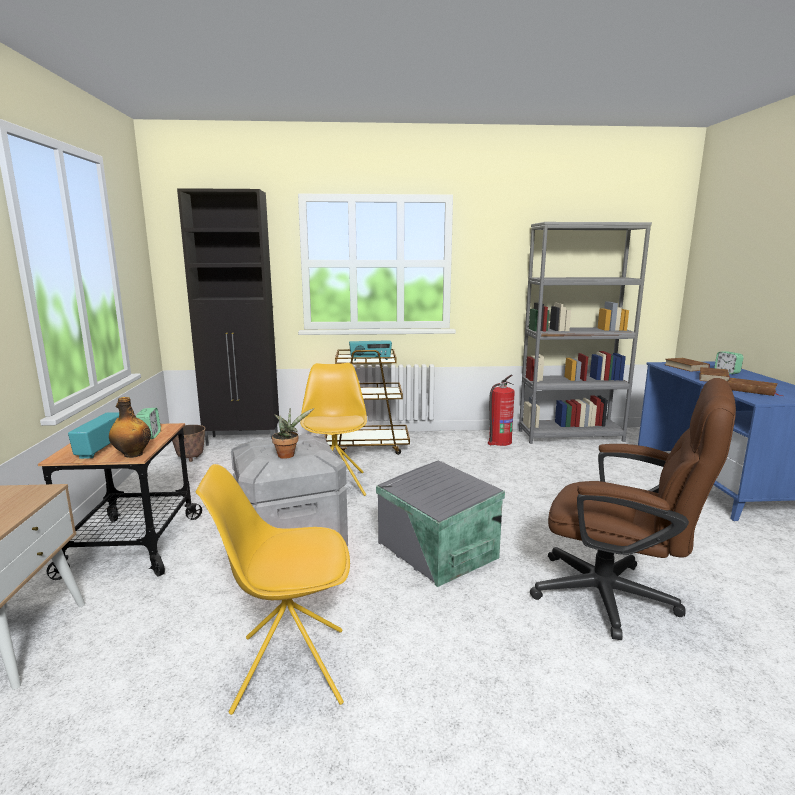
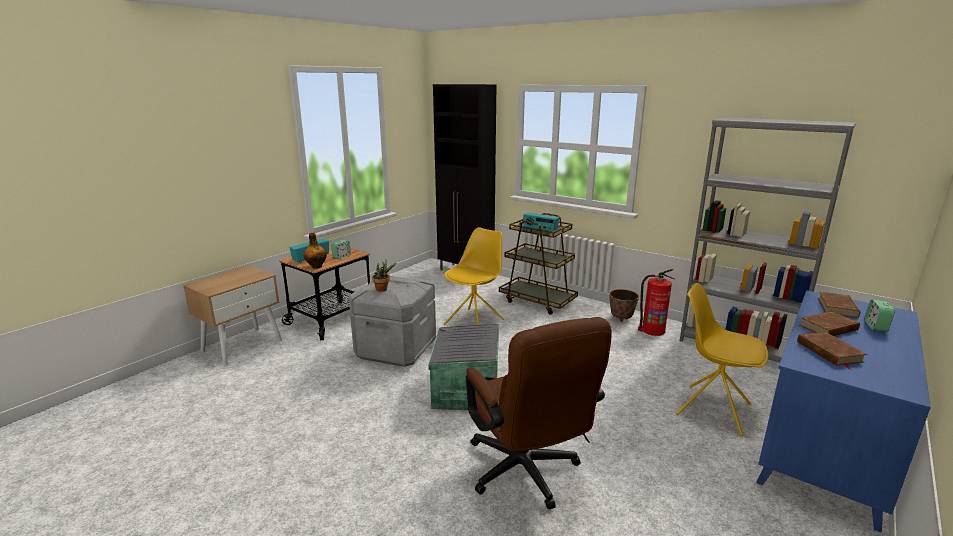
camera: 40 degrees right, 5 degrees up
(190, 458) = (420, 276): planter -> planter (621, 318)
(288, 668) = (309, 409): yellow chair -> yellow chair (712, 409)

